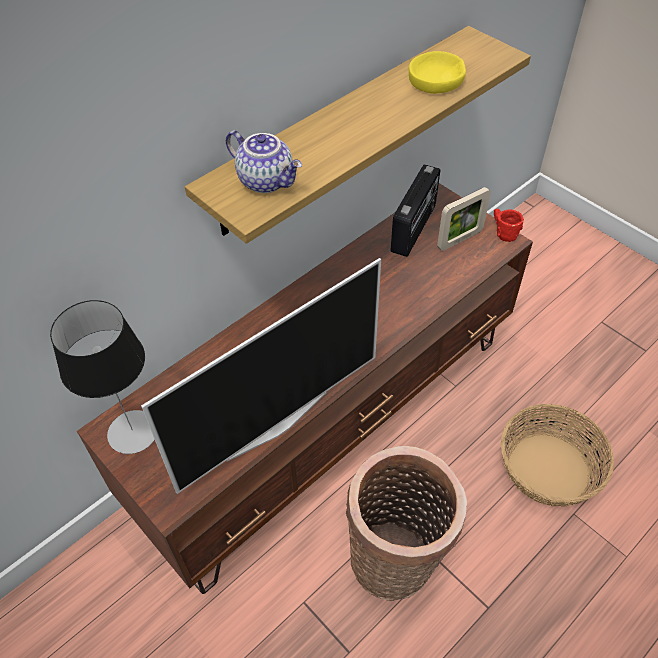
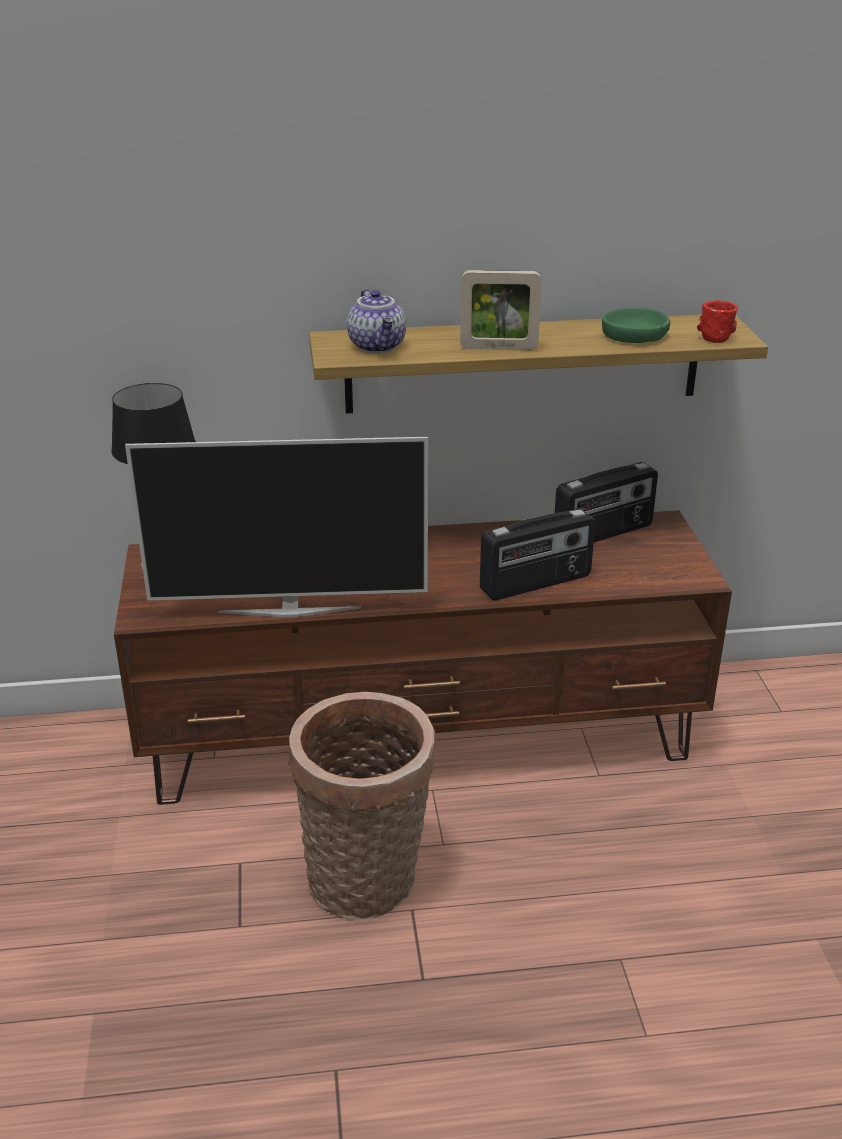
camera: 35 degrees right, 20 degrees down
(417, 300) = (536, 583): none -> radio
(436, 80) = (634, 335): yellow bowl -> green bowl
(460, 239) = (645, 559): picture frame -> picture frame (498, 348)
(501, 231) = (703, 570): red mug -> red mug (714, 335)
(548, 468) = (634, 902): basket -> none

